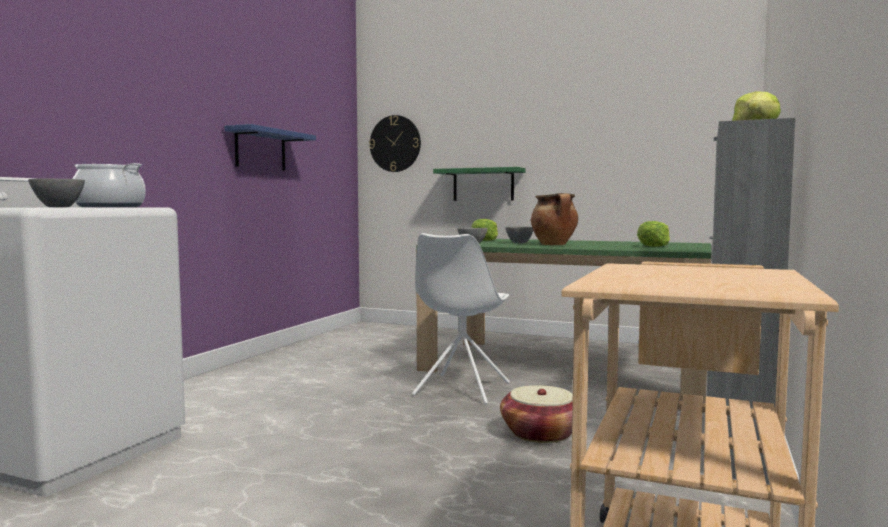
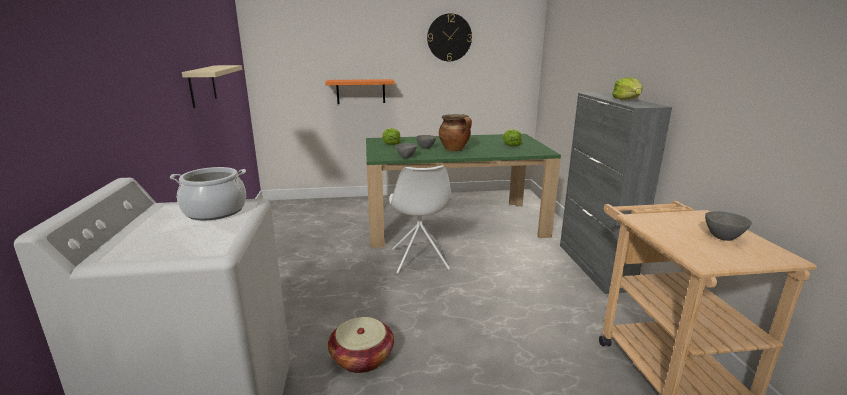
camera: 30 degrees left, 15 degrees up
(58, 207) = (215, 238): grey bowl -> grey bowl (722, 238)
(260, 150) = (202, 85): blue shelf -> beige shelf
(395, 143) = (281, 57): wall clock -> wall clock (449, 37)
(483, 184) = (360, 91): green shelf -> orange shelf
(541, 433) = (505, 287): basket -> basket (362, 358)

